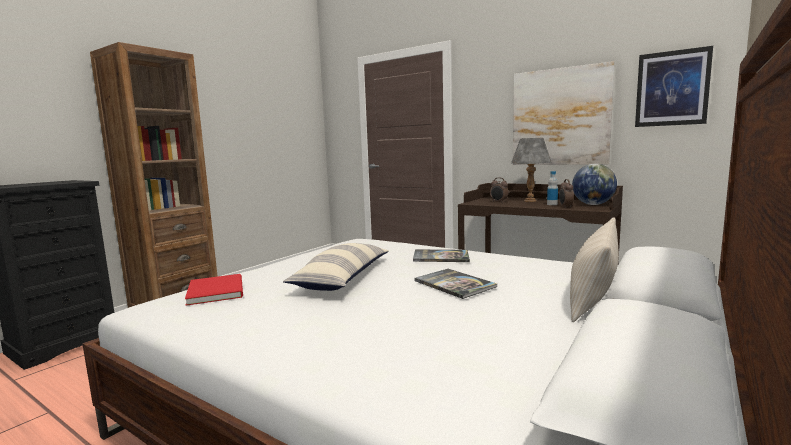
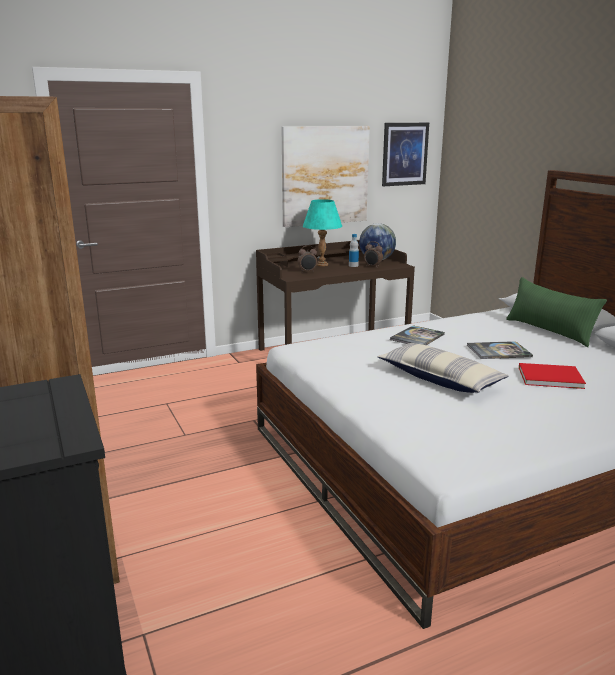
camera: 60 degrees left, 10 degrees up
(218, 290) = (428, 428): red book -> red book (548, 377)
(530, 201) = (322, 264): grey table lamp -> turquoise table lamp
(593, 296) = (549, 331): beige pillow -> green pillow

